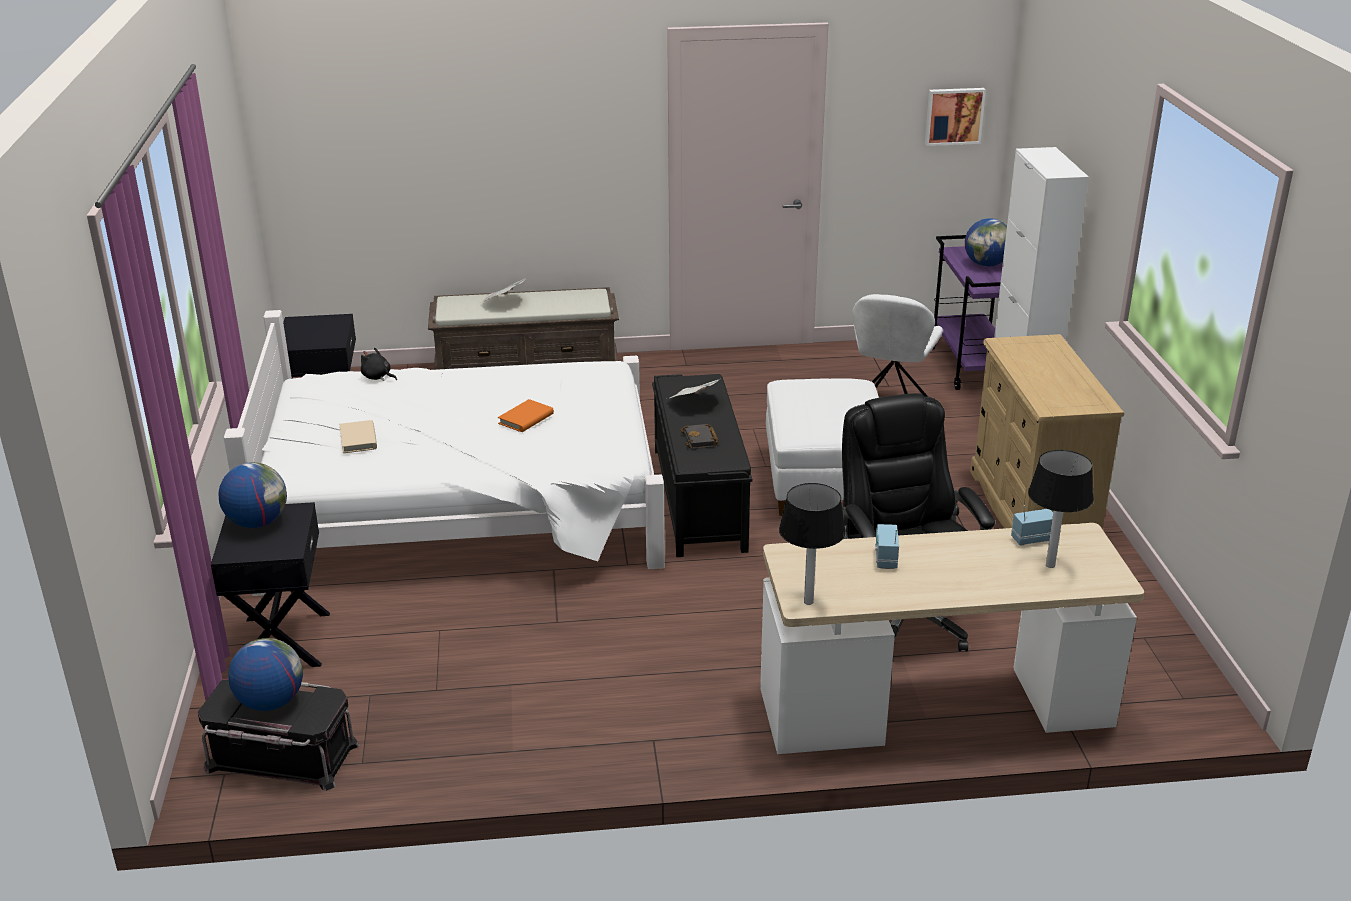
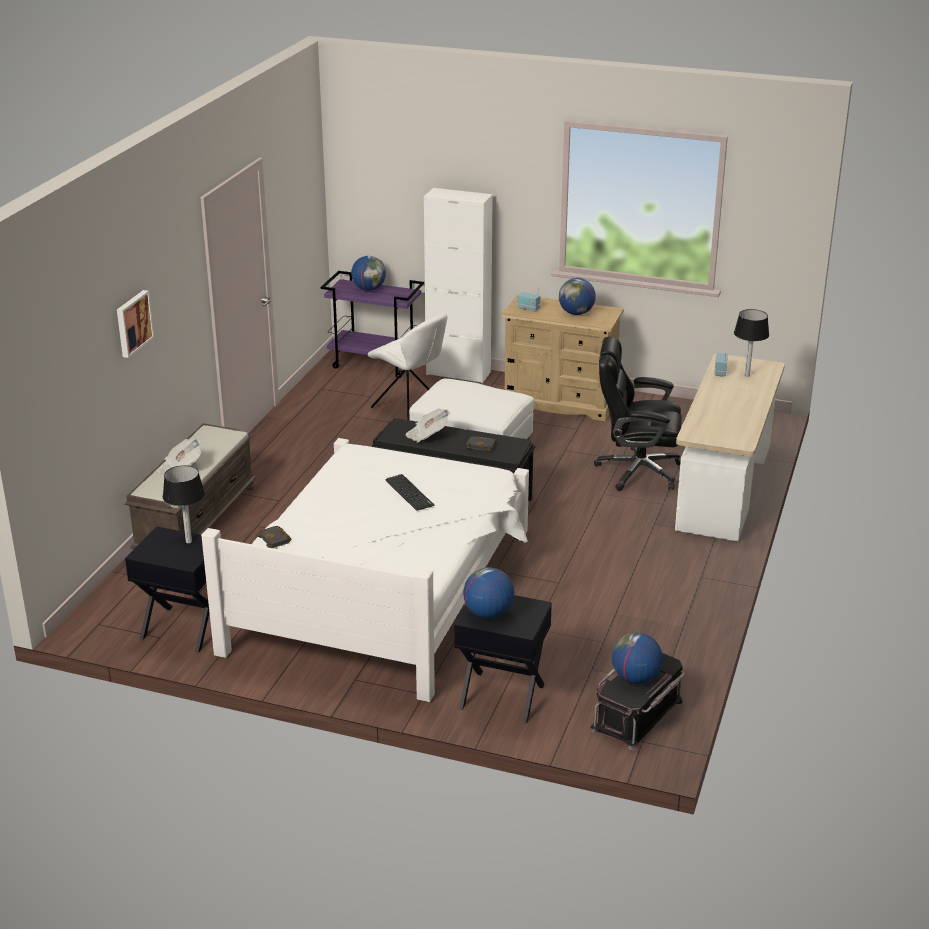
camera: 65 degrees left, 0 degrees up
(358, 439) = (379, 562): beige book -> none
(378, 377) = (275, 539): black plush toy -> black book
(526, 419) = (409, 493): orange book -> keyboard
(808, 602) = (742, 441): table lamp -> table lamp (189, 541)
(885, 559) = (713, 411): radio -> radio (528, 309)
(954, 116) = (309, 197): picture -> picture (133, 323)
(1055, 383) = (576, 313): none -> globe

